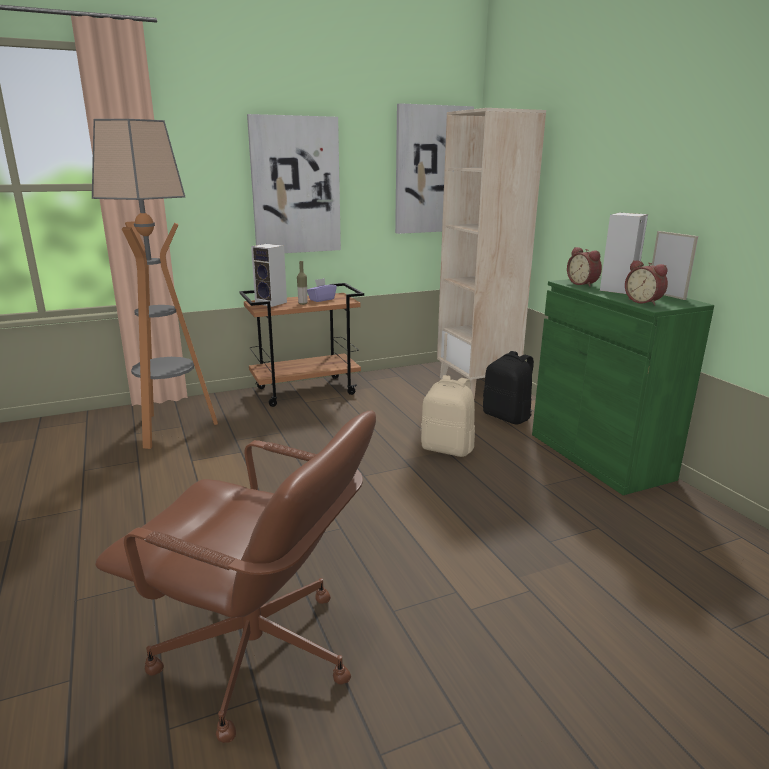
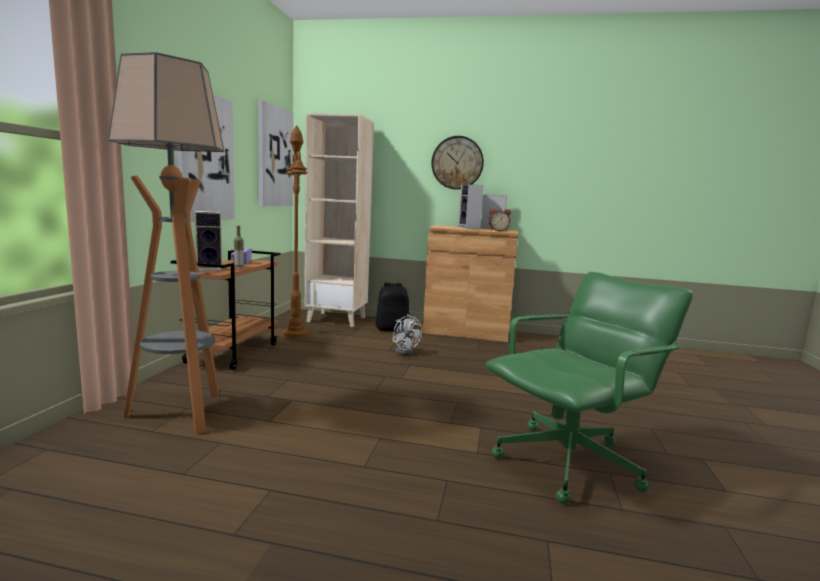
camera: 55 degrees left, 10 degrees down
(257, 656) = (570, 463): brown office chair -> green office chair
(395, 389) = (295, 334): none -> brown floor lamp
(448, 449) = (405, 351): beige backpack -> white fan
(583, 284) = (447, 227): alarm clock -> none
(599, 456) = (466, 332): green cabinet -> brown cabinet
(641, 171) = (457, 163): none -> wall clock

